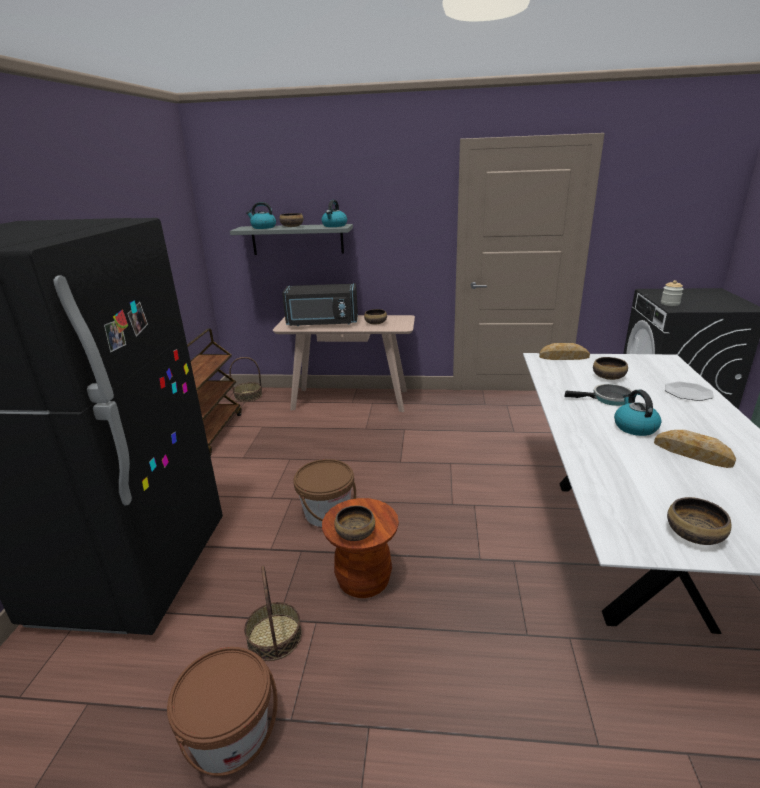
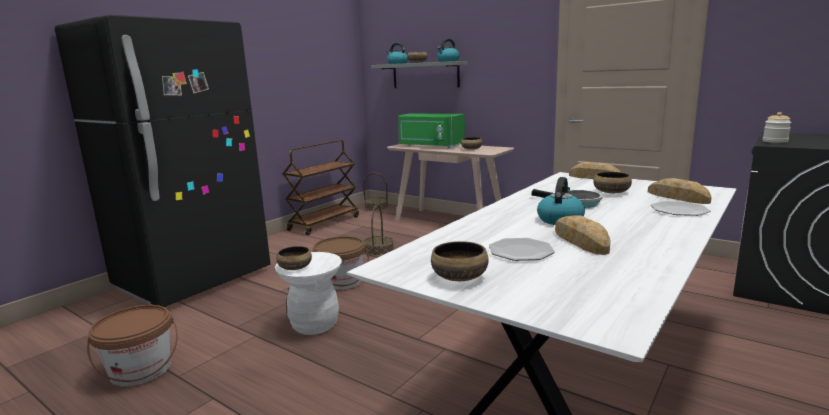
camera: 30 degrees right, 10 degrees down
(274, 637) = (222, 334): basket -> basket (378, 250)
(322, 323) = (430, 146): black microwave -> green microwave
(364, 580) = (314, 324): brown stool -> white stool
(661, 374) = (678, 197): none -> bread
(678, 481) = (521, 251): none -> plate

